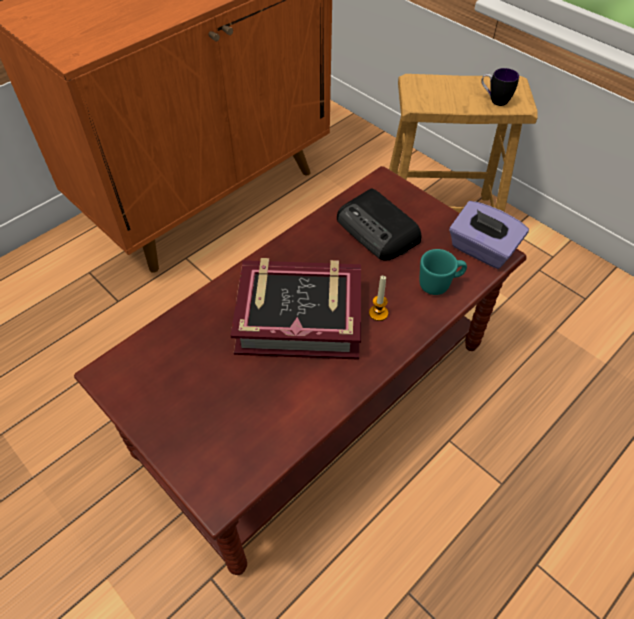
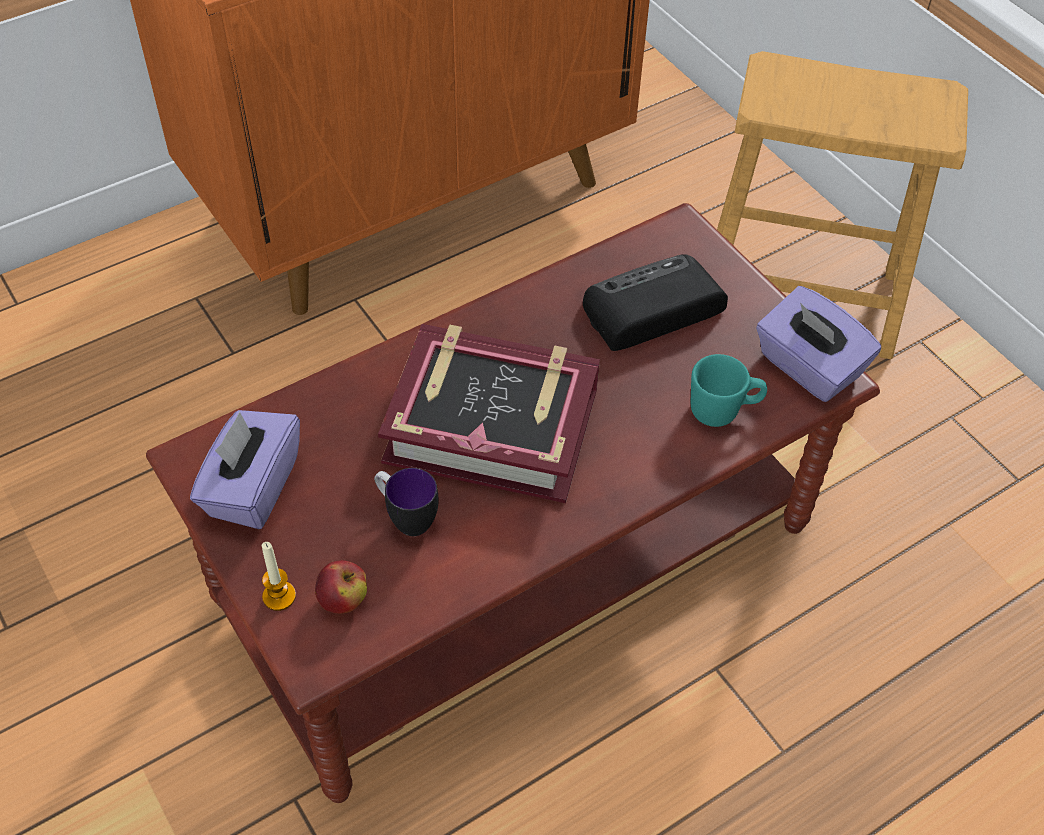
camera: 10 degrees right, 0 degrees up
(151, 386) = (252, 488): none -> purple tissue box
(229, 452) = (343, 600): none -> apple
(378, 231) = (650, 310): radio -> radio turned 90 degrees clockwise
(378, 313) = (614, 439): candle -> candle (279, 596)
(494, 100) = (898, 120): mug -> mug (406, 517)

